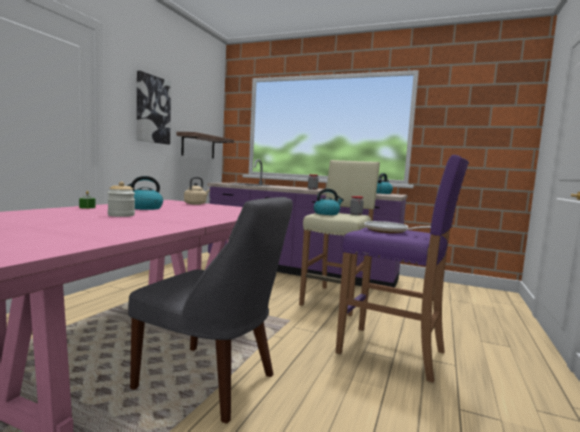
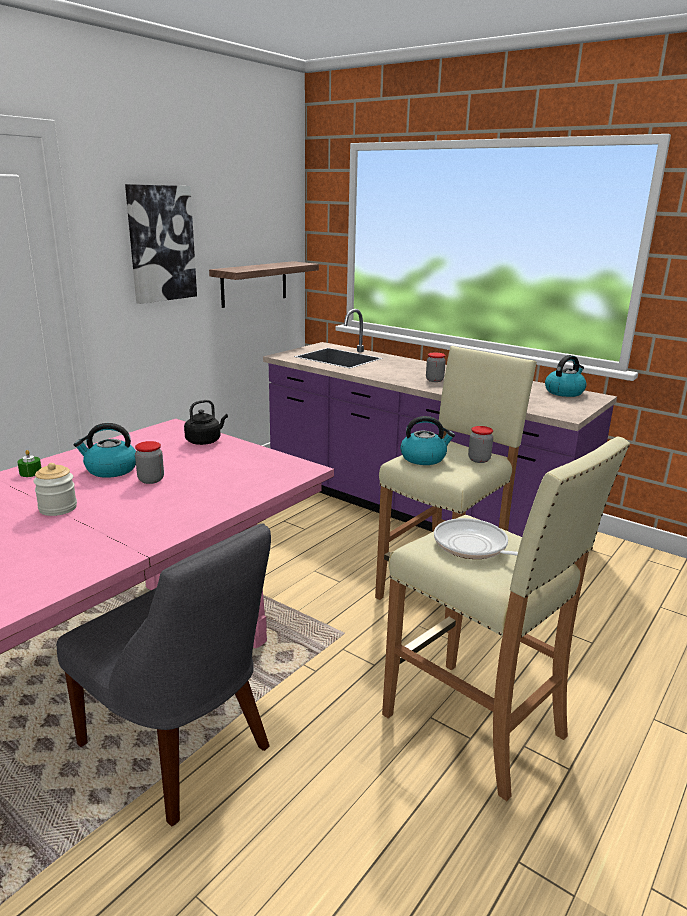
camera: 15 degrees right, 15 degrees up
(176, 210) = (151, 480): none -> jar
(196, 204) = (205, 441): beige kettle -> black kettle
(392, 352) = (475, 726): purple stool -> beige stool

